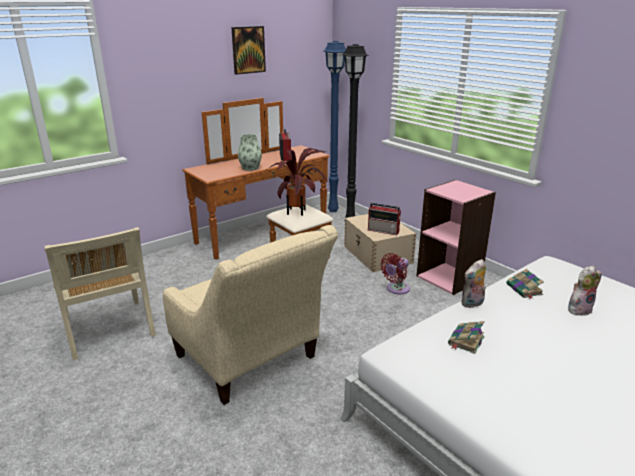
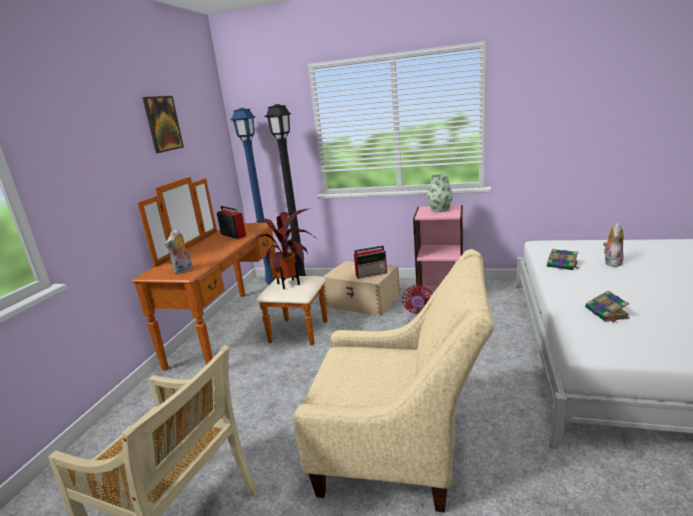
camera: 35 degrees left, 5 degrees down
(250, 168) = (216, 254): vase -> vase (440, 210)
(472, 304) = (556, 288): plush toy -> plush toy (183, 270)

